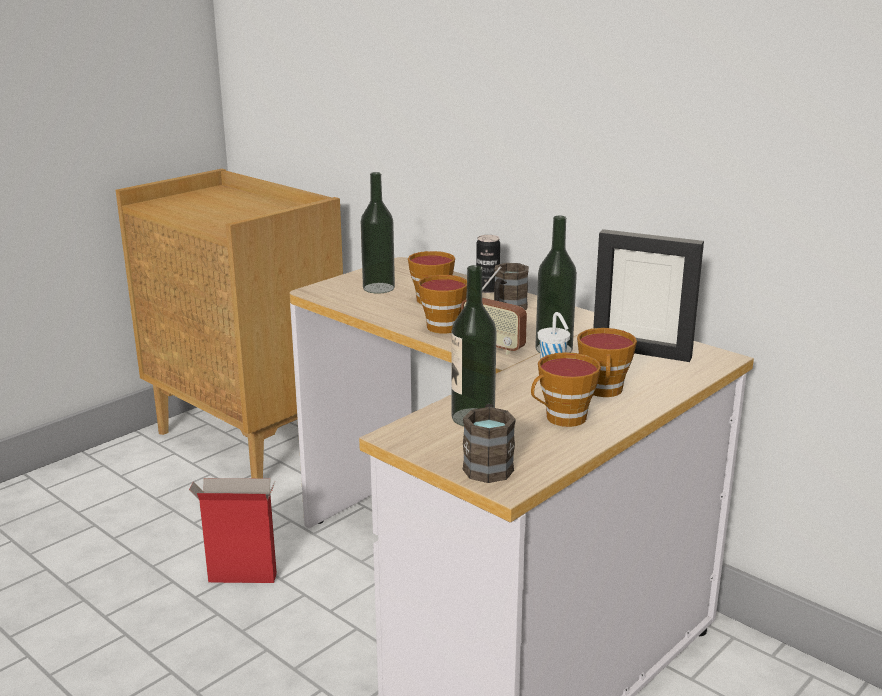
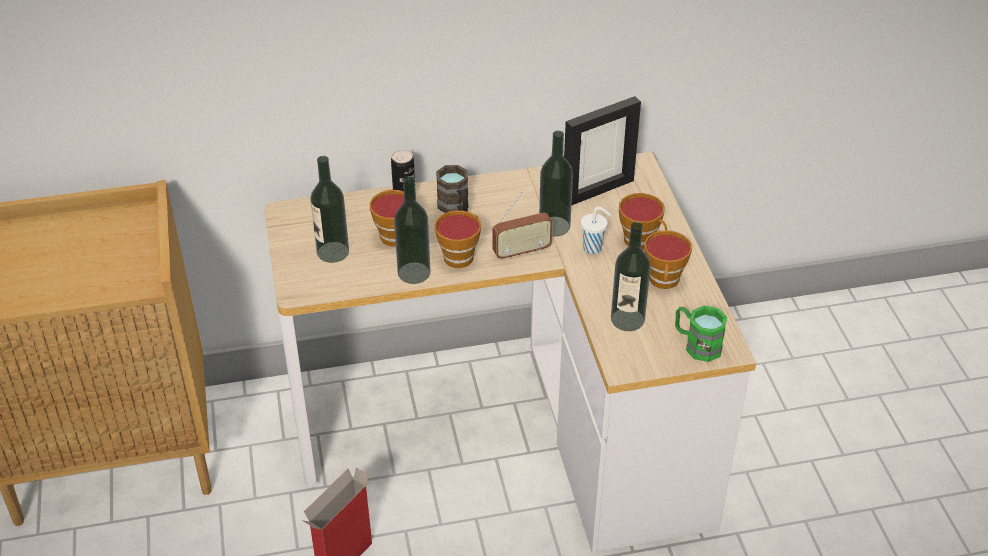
camera: 55 degrees left, 20 degrees up
(397, 318) = (414, 273): none -> bottle
(488, 464) = (696, 344): brown mug -> green mug

